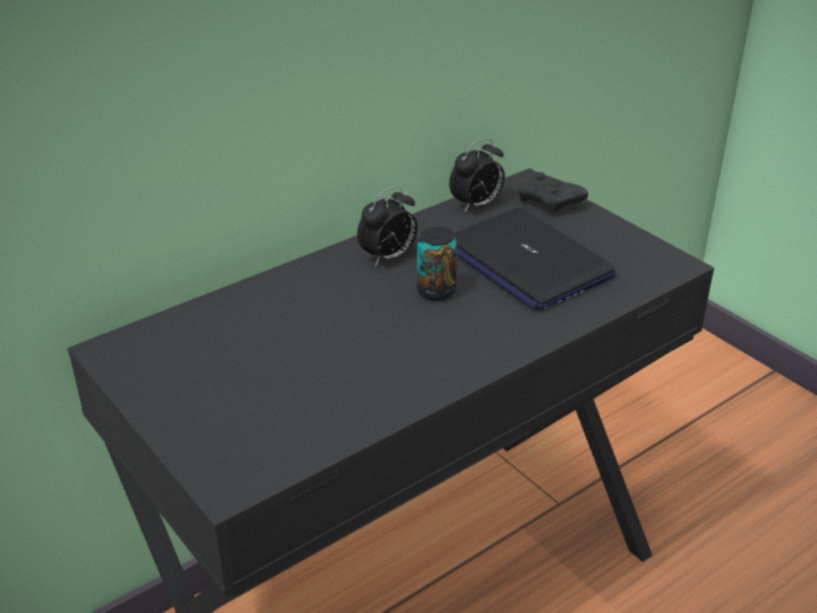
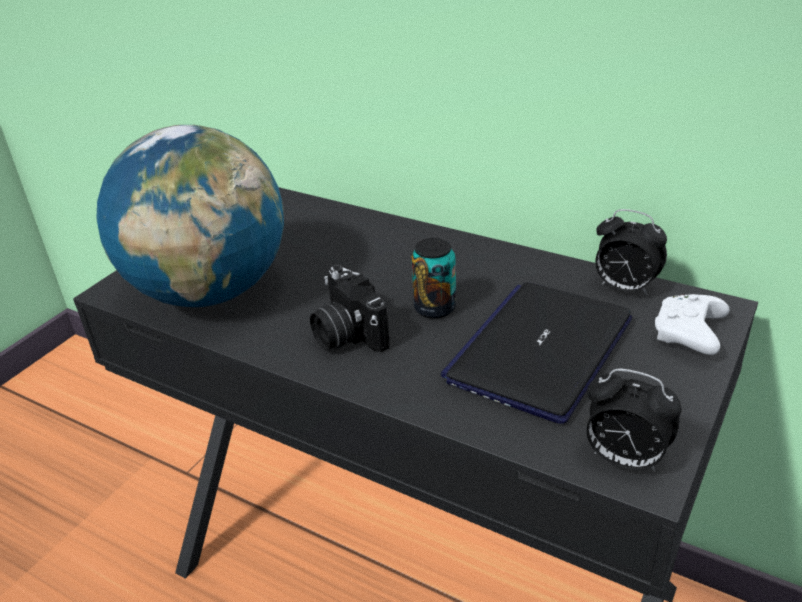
camera: 70 degrees right, 0 degrees up
(298, 414) = (210, 292): none -> globe
(388, 258) = (471, 266): alarm clock -> alarm clock (623, 459)
(440, 344) = (346, 334): none -> camera
(549, 202) = (689, 335): black game controller -> white game controller

